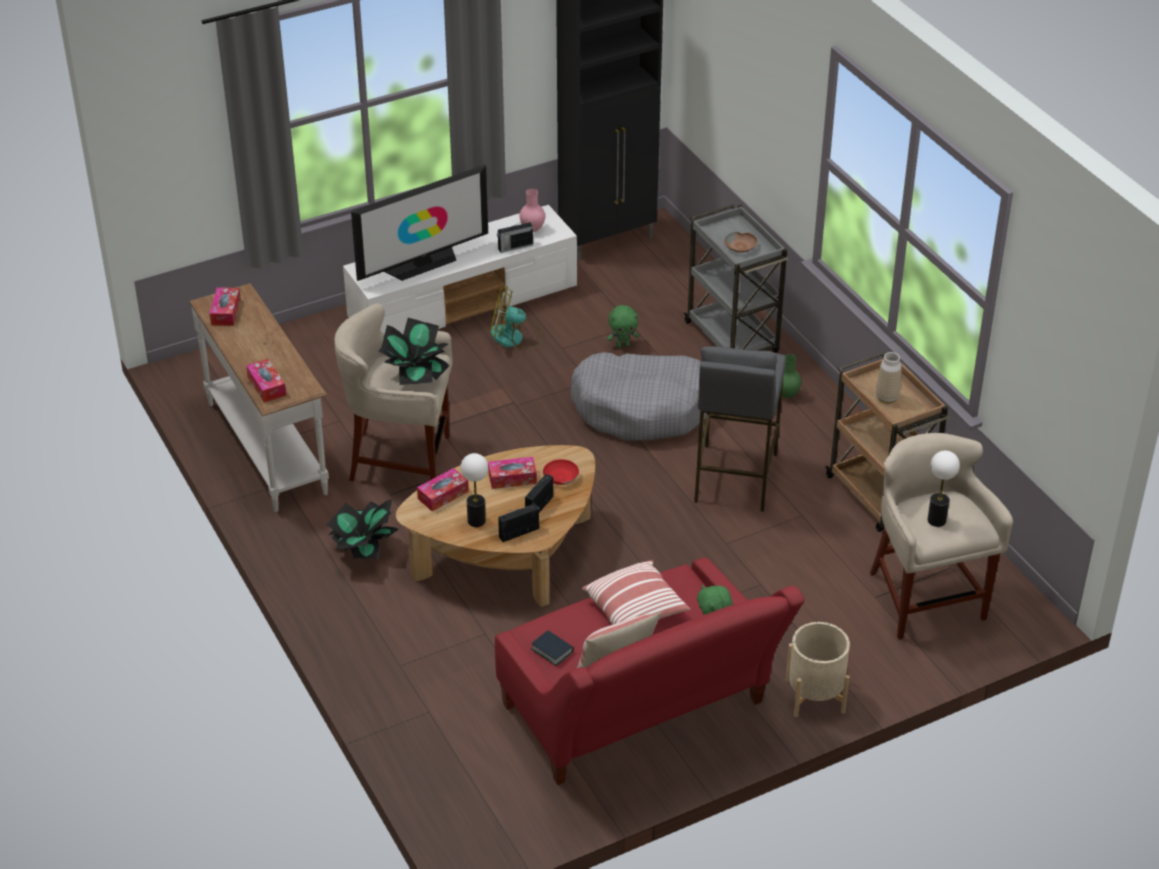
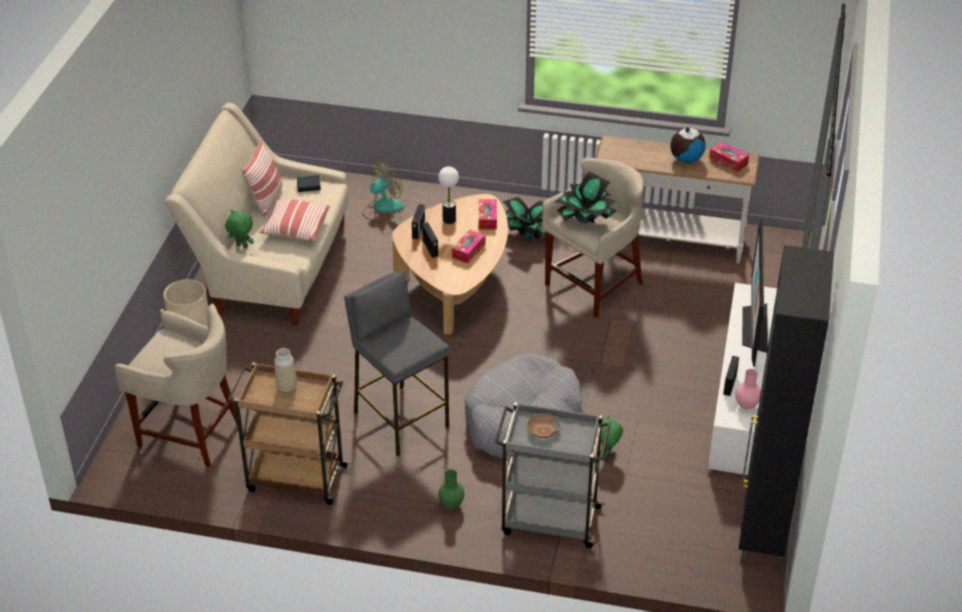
camera: 130 degrees right, 0 degrees up
(251, 339) = (686, 159): none -> globe
(266, 386) = (627, 146): tissue box -> none
(515, 337) = (676, 404): fan -> fan (382, 209)
(560, 477) = (445, 269): red bowl -> none
(641, 714) = (271, 266): red sofa -> beige sofa
(937, 520) = (170, 350): table lamp -> none

